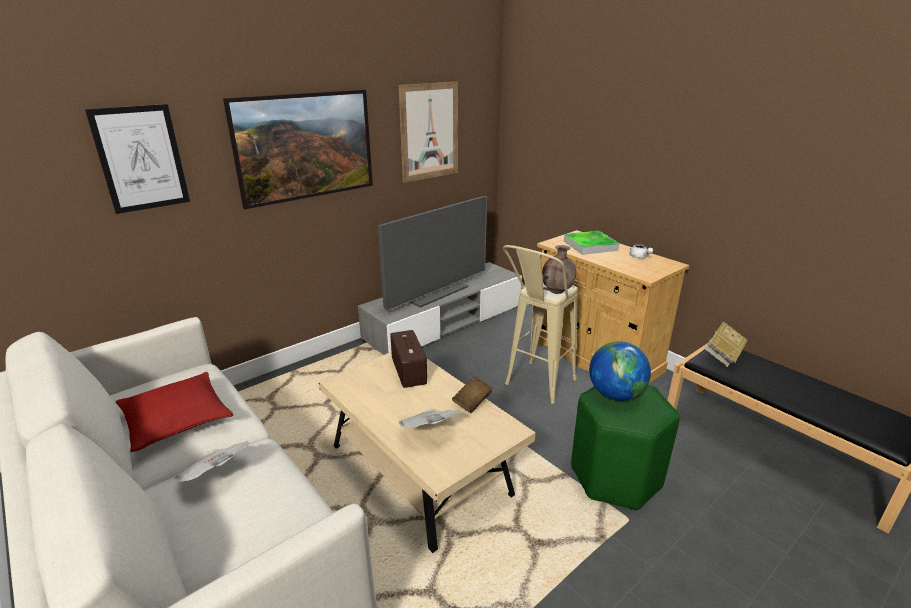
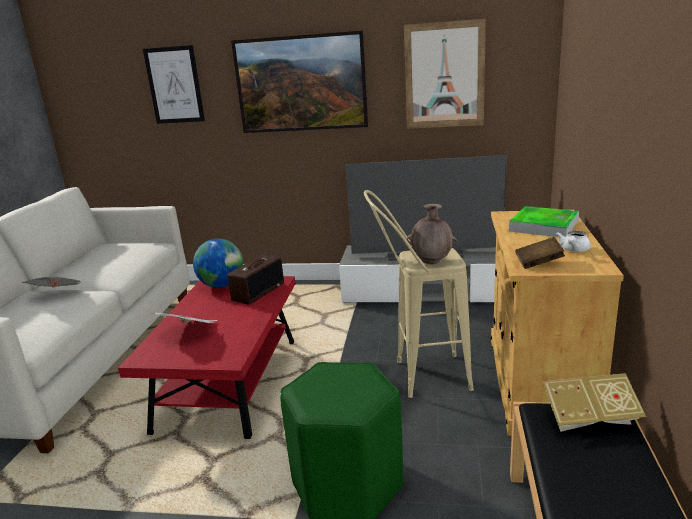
camera: 50 degrees right, 5 degrees down
(176, 419) = (98, 263): red pillow -> none
(420, 471) = (230, 385): beige coffee table -> red coffee table
(472, 402) = (249, 329): brown book -> brown book (538, 263)
(615, 394) = (342, 376): globe -> globe (222, 285)

